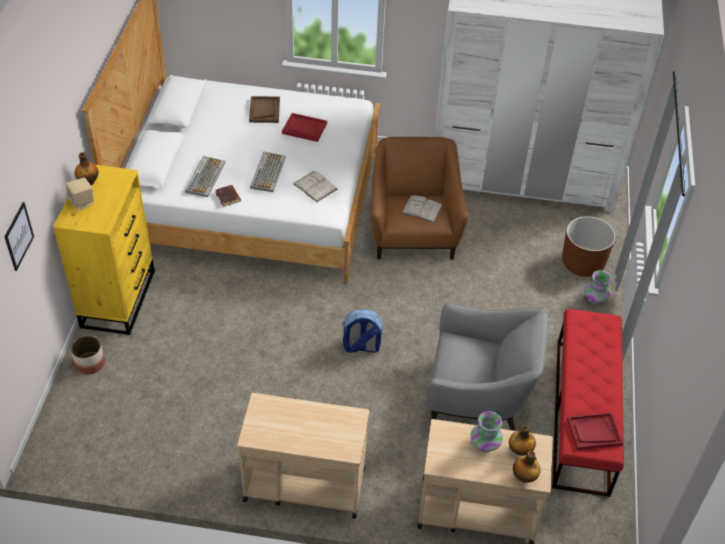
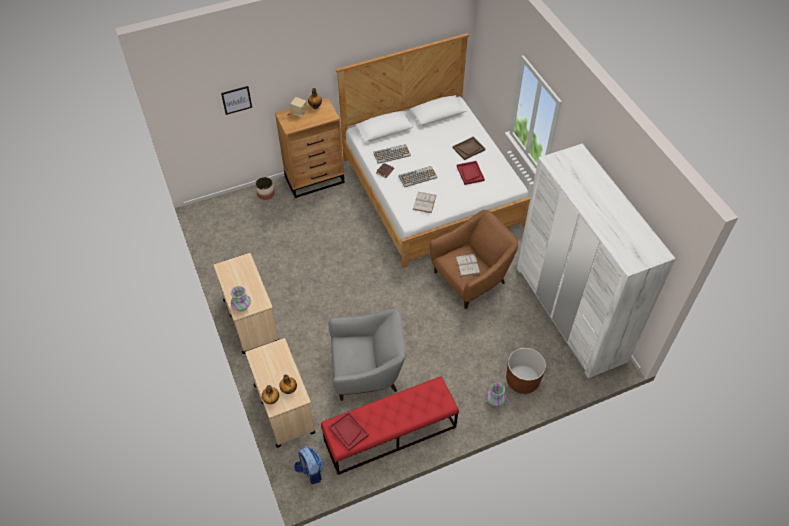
camera: 60 degrees right, 5 degrees up
(118, 298) = (315, 179): yellow dresser -> brown dresser
(361, 346) = (361, 298): backpack -> backpack (310, 471)
(478, 395) = (367, 372): grey armchair -> grey armchair turned 75 degrees counterclockwise
(484, 444) = (283, 370): vase -> vase (242, 306)

